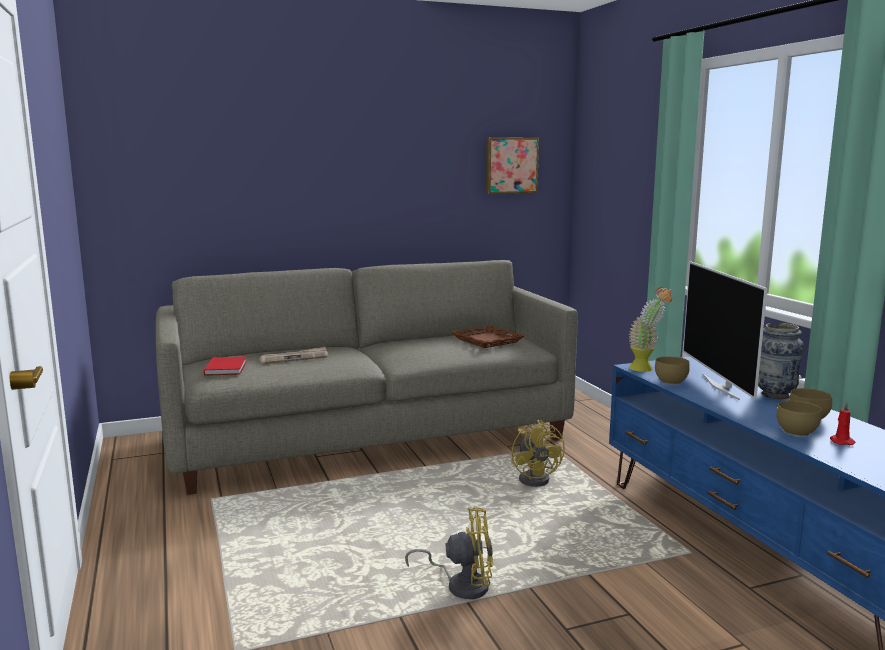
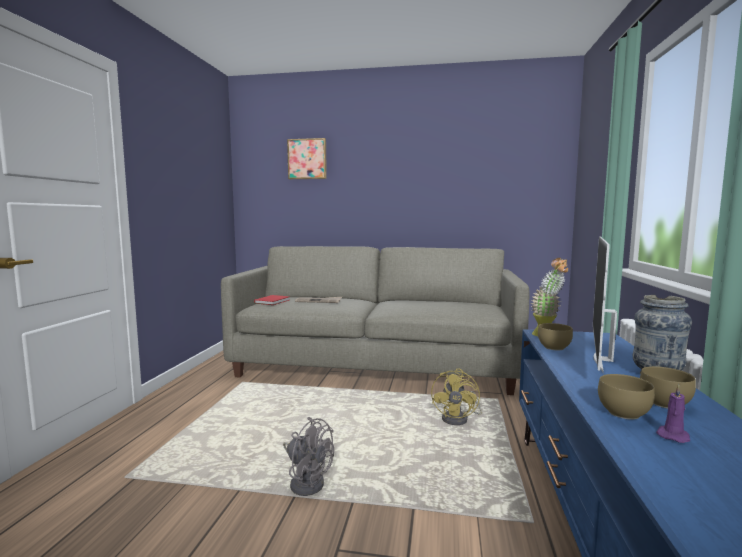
camera: 30 degrees right, 5 degrees down
(462, 585) = (306, 482): yellow fan -> grey fan
(486, 341) = (461, 306): brown tray -> none
(511, 165) = (516, 179): picture -> picture (307, 159)
(841, 441) = (673, 436): red candle -> purple candle

